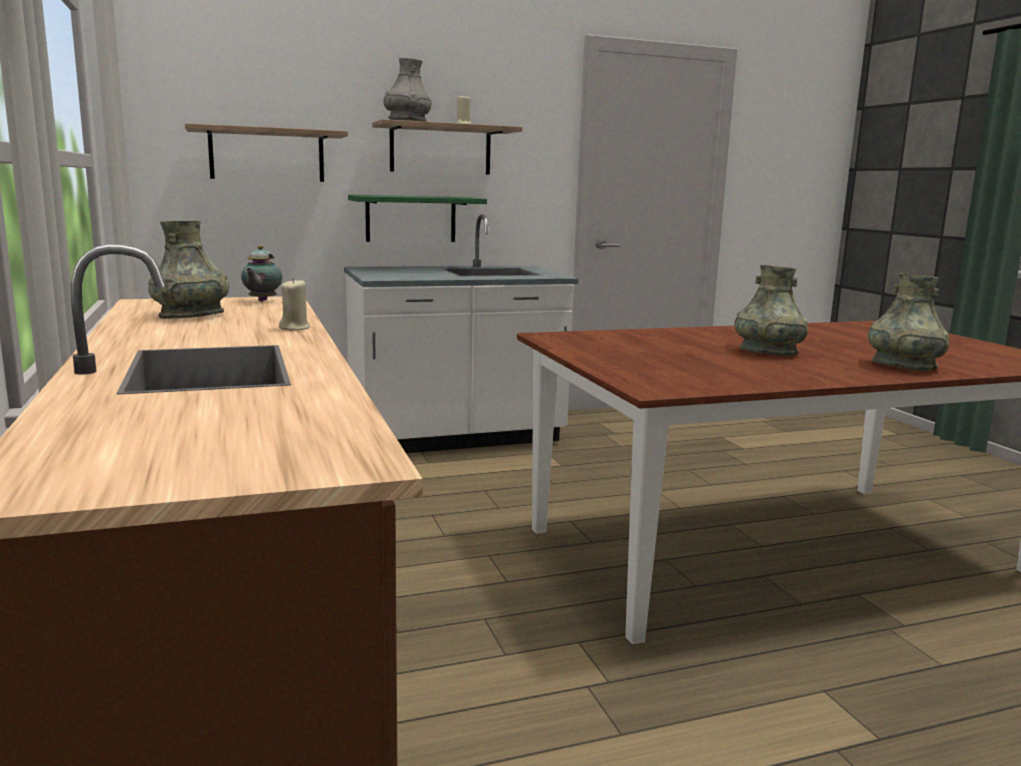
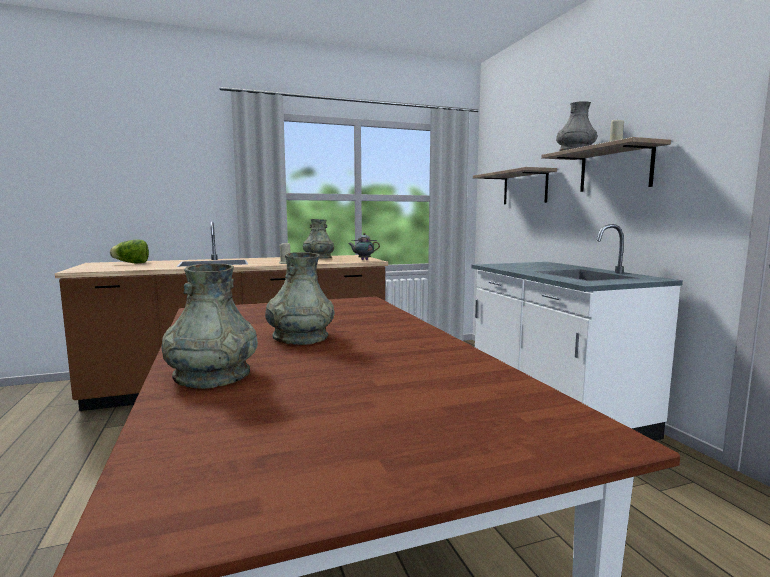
camera: 90 degrees right, 5 degrees down
(126, 435) = (132, 263): none -> lettuce
(411, 218) = (591, 228): green shelf -> none

